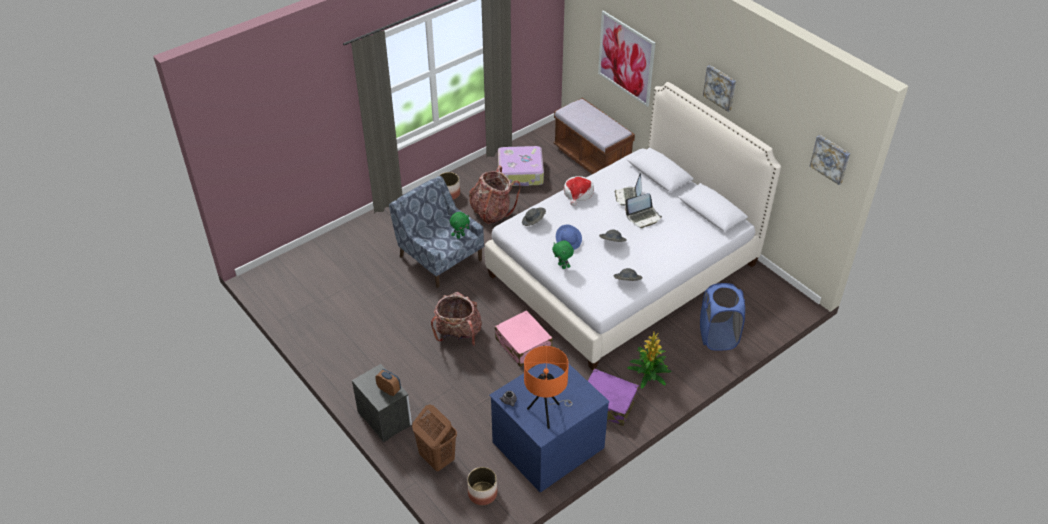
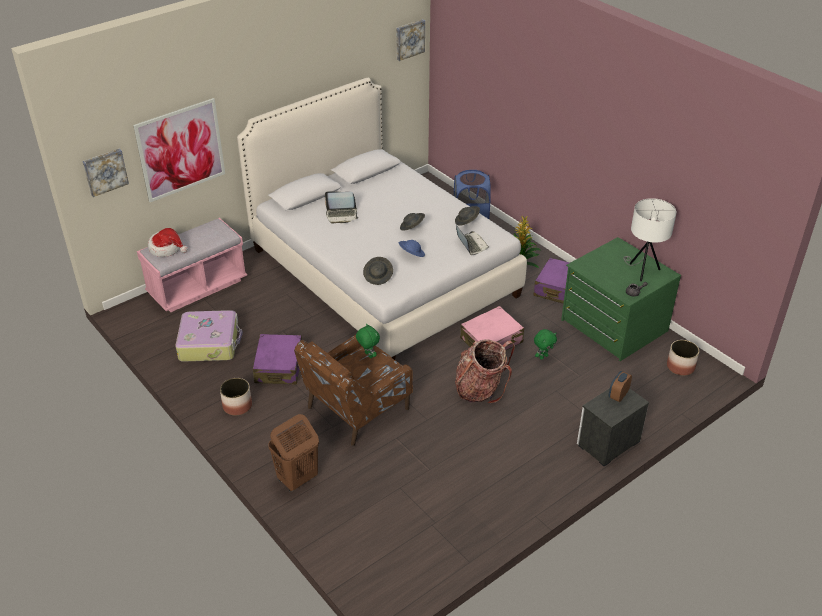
camera: 90 degrees left, 5 degrees down
(437, 458) = (649, 399): brown laundry basket -> brown laundry basket (297, 479)
(440, 257) = (356, 409): blue armchair -> brown armchair
(492, 212) = (279, 366): backpack -> purple suitcase
(546, 413) = (642, 271): orange table lamp -> white table lamp
(547, 443) = (613, 326): blue dresser -> green dresser
(562, 266) = (447, 259): green plush toy -> green plush toy (543, 356)
(578, 193) = (333, 246): hat -> hat (167, 248)
(592, 159) = (197, 287): brown bench -> pink bench
(643, 217) = (374, 207): laptop -> laptop (471, 244)
(720, 87) = (298, 74): picture -> picture (105, 171)

